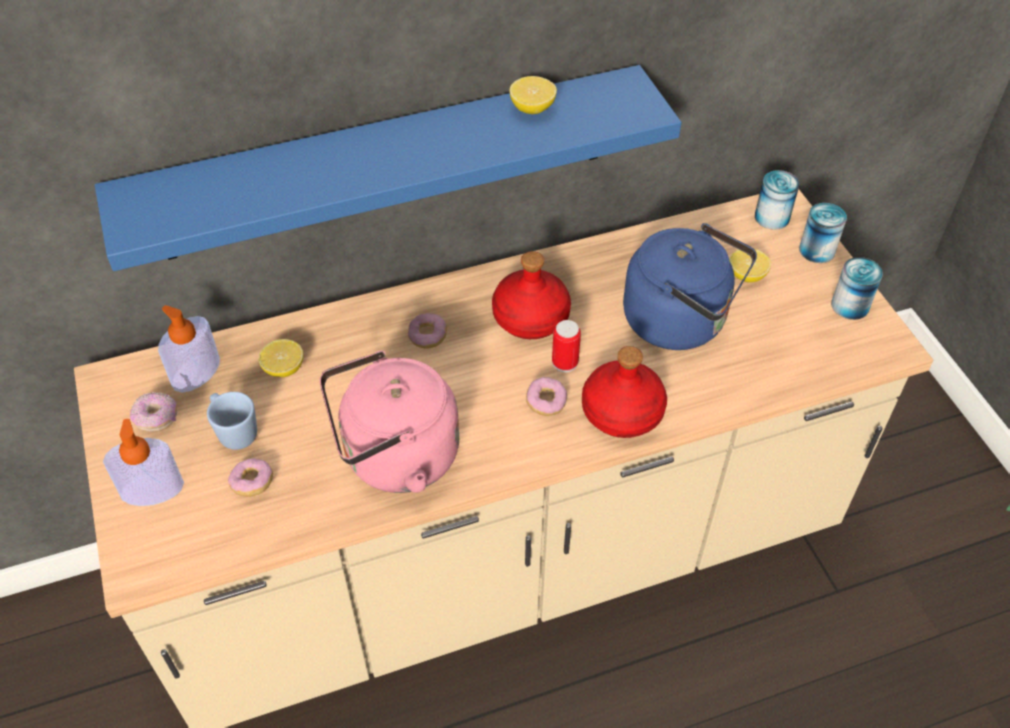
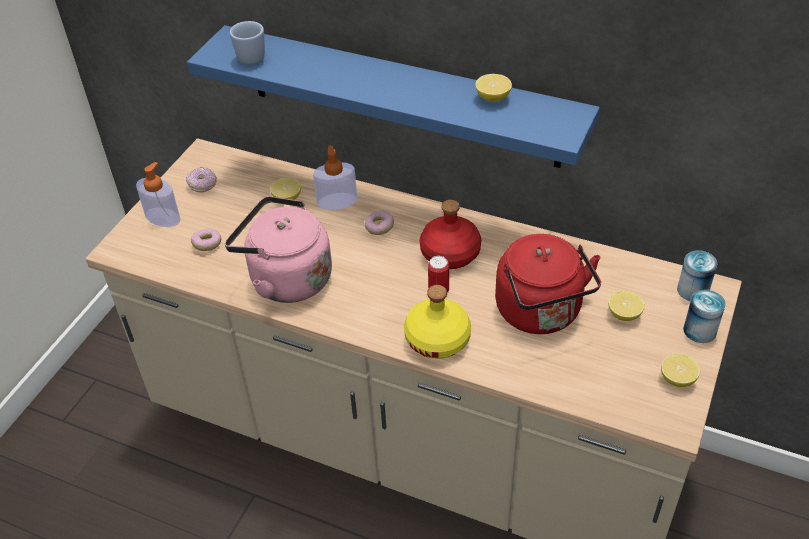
camera: 45 degrees right, 5 degrees down
(196, 373) = (245, 174): soap dispenser -> soap dispenser (337, 201)
(234, 432) = (228, 214): blue mug -> blue mug (252, 55)
(546, 402) = (400, 304): donut -> none
(622, 411) = (438, 339): red bottle -> yellow bottle
(681, 321) = (541, 313): blue kettle -> red kettle
(850, 305) = (677, 379): can -> lemon

